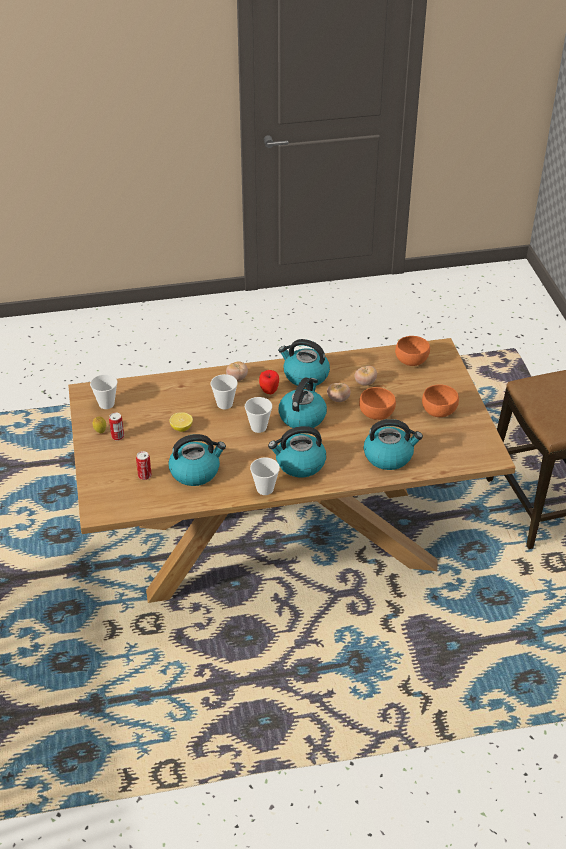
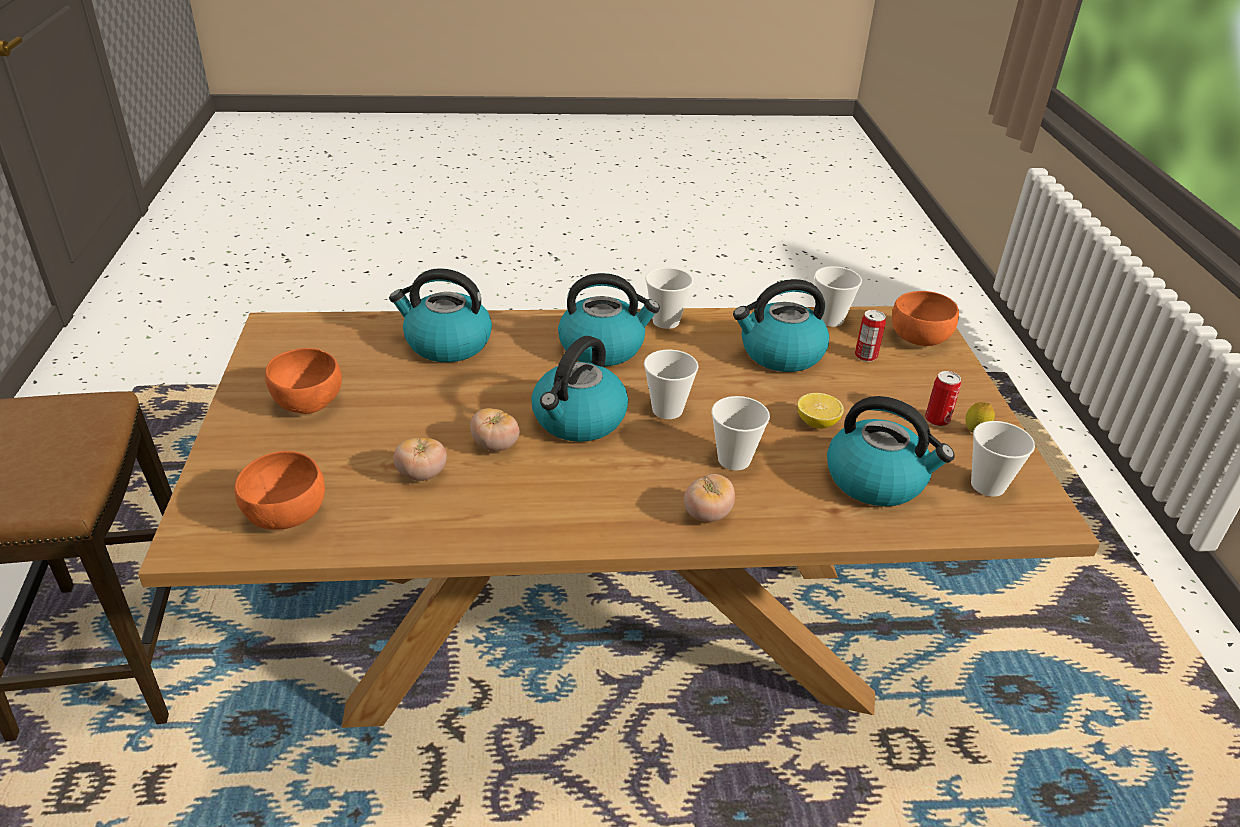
camera: 175 degrees left, 5 degrees down
(160, 503) = (830, 319): none -> cup
(269, 392) = (637, 476): apple -> none
(305, 376) = (550, 504): kettle -> kettle (877, 480)
(376, 414) = (432, 410): orange bowl -> orange bowl (919, 339)

